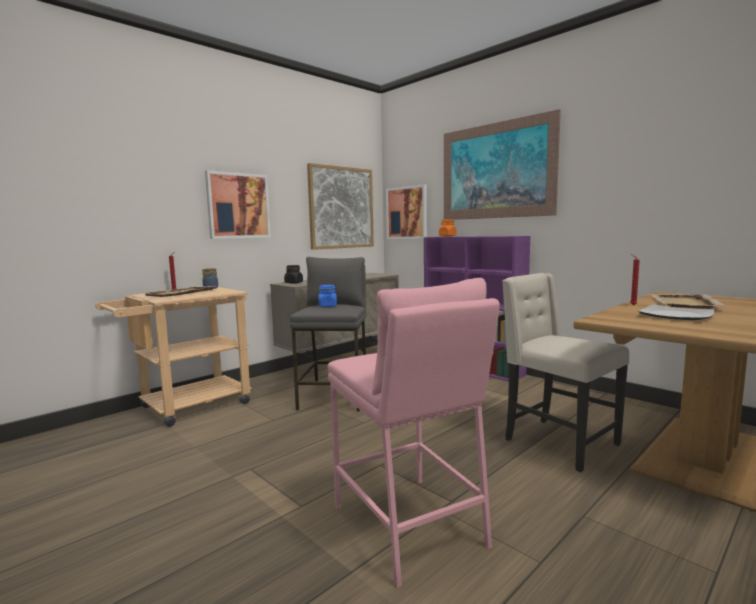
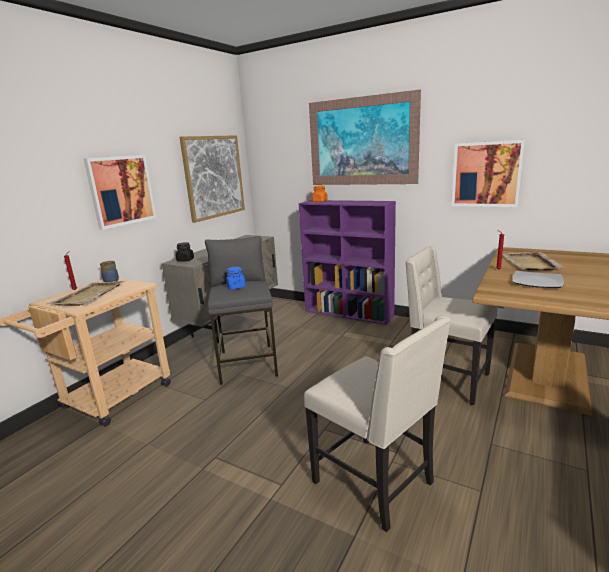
camera: 15 degrees left, 10 degrees up
(407, 213) = (274, 177): picture -> picture (486, 174)
(408, 525) = (376, 483): pink stool -> beige chair

